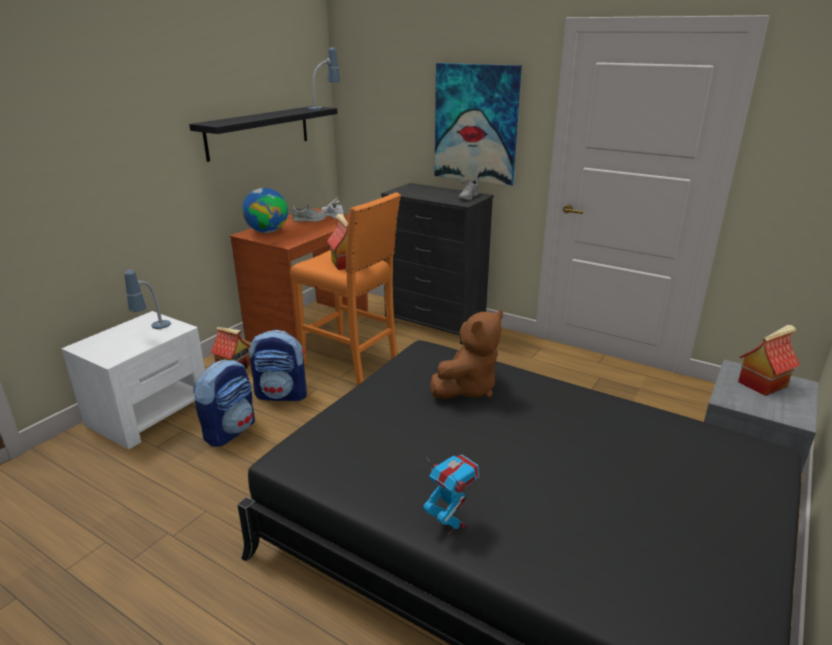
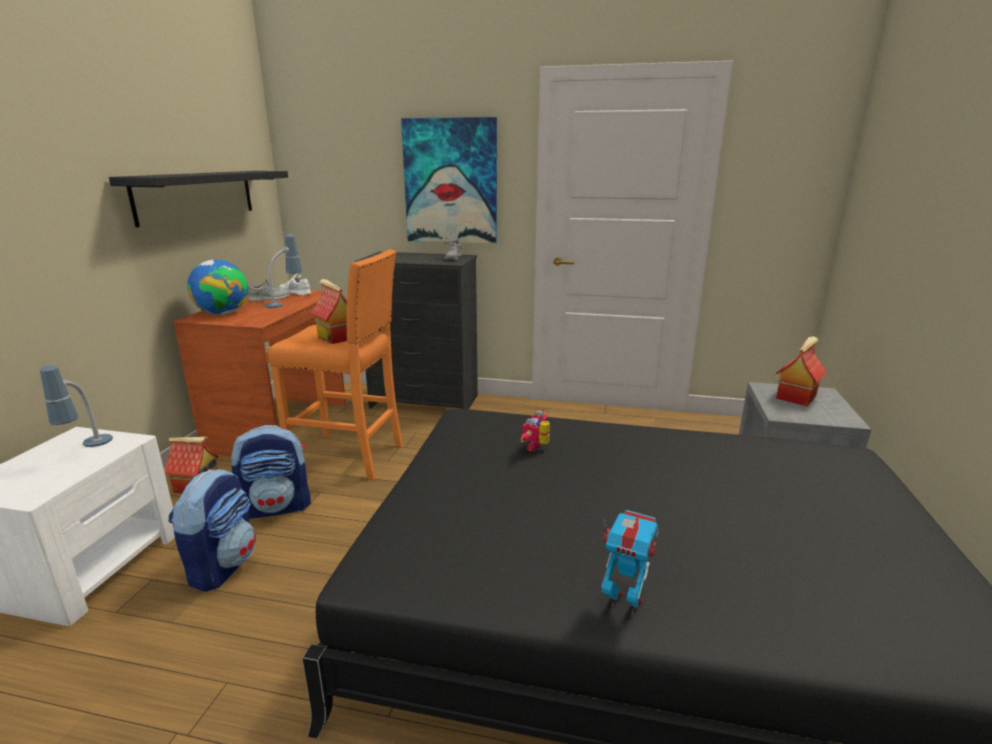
camera: 20 degrees left, 5 degrees down
(324, 108) = (273, 170): table lamp -> table lamp (285, 303)
(467, 388) = (537, 447): brown plush toy -> toy robot

